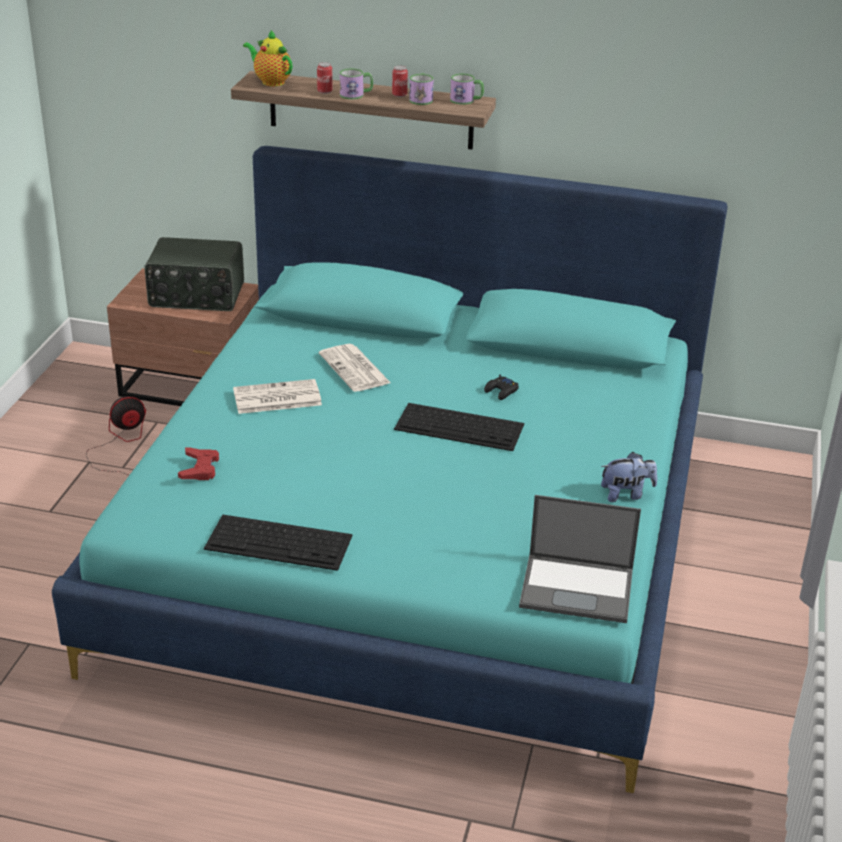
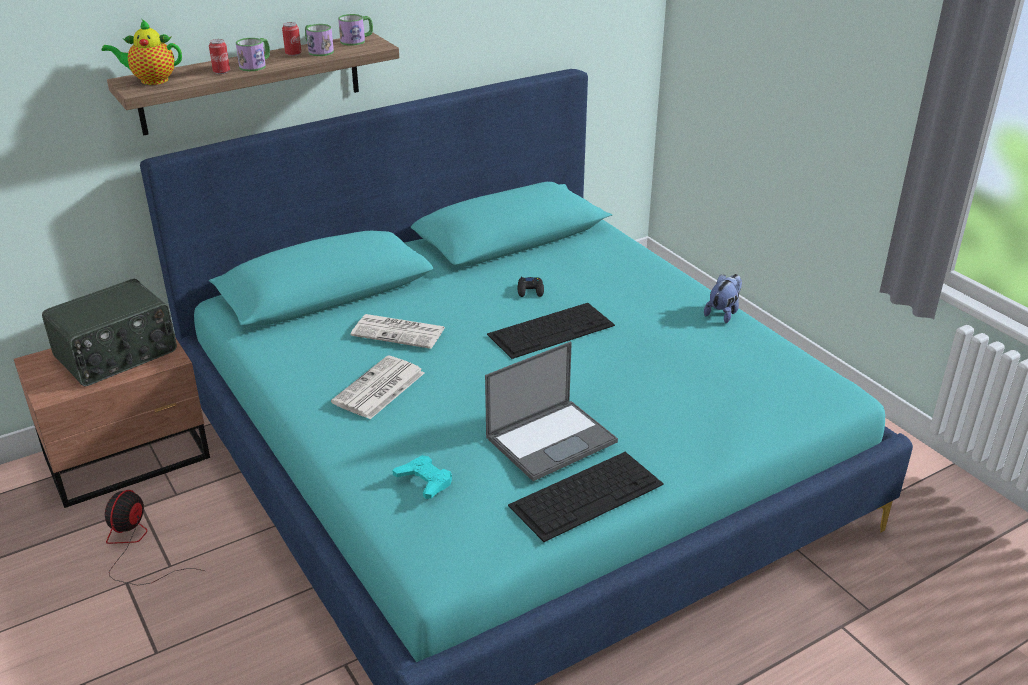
camera: 45 degrees left, 0 degrees up
(199, 468) = (424, 481): red game controller -> turquoise game controller
(578, 588) = (811, 389): laptop -> laptop (552, 439)

